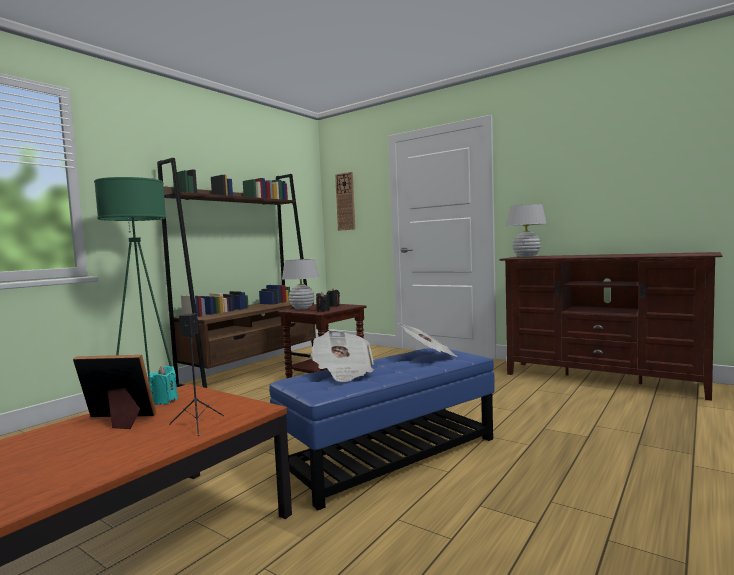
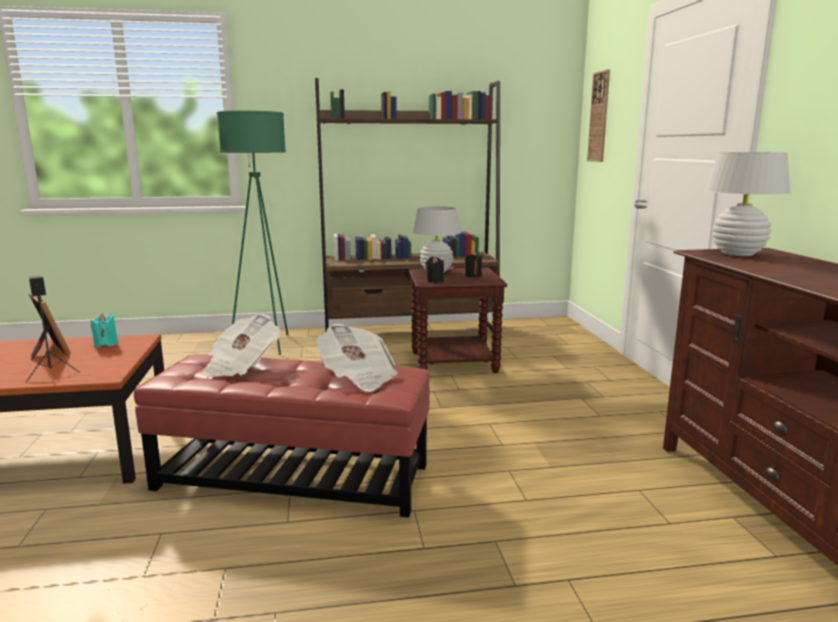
camera: 45 degrees right, 10 degrees up
(392, 455) = (292, 477): blue ottoman -> red ottoman

